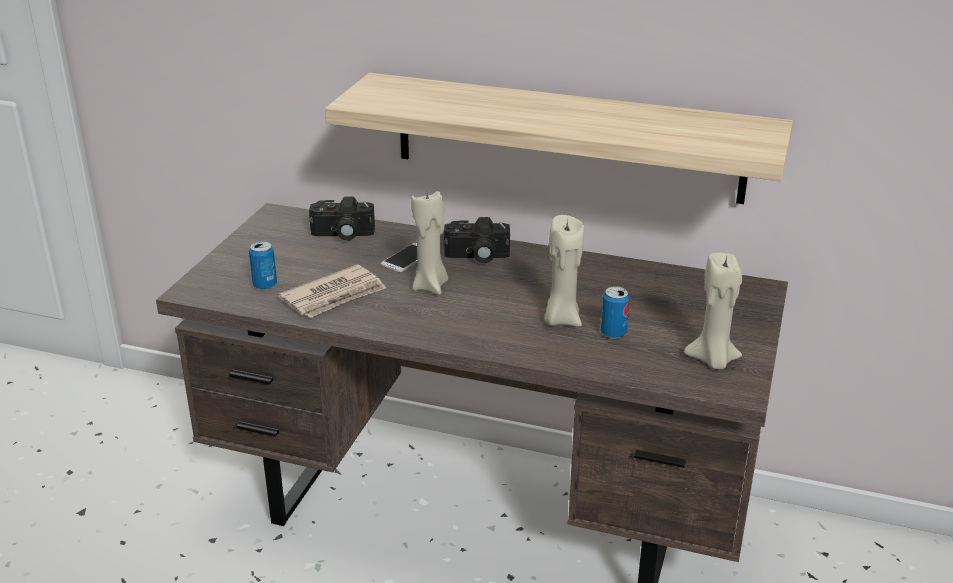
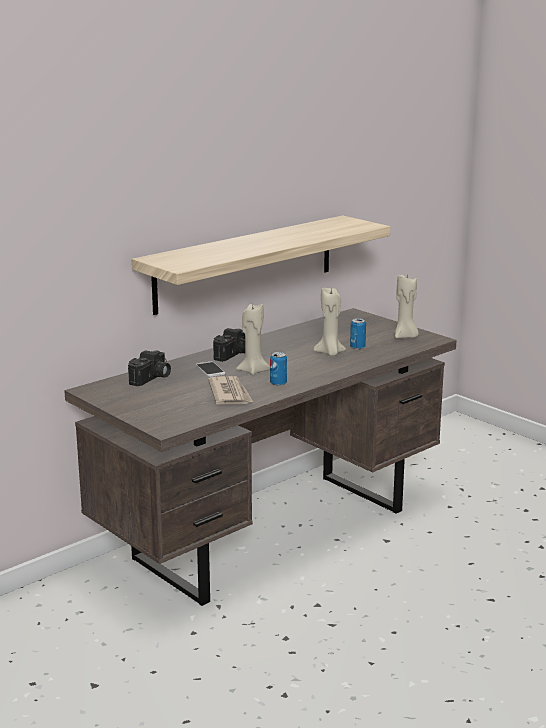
camera: 60 degrees left, 10 degrees down
(265, 285) = (189, 408): can -> can (278, 383)

